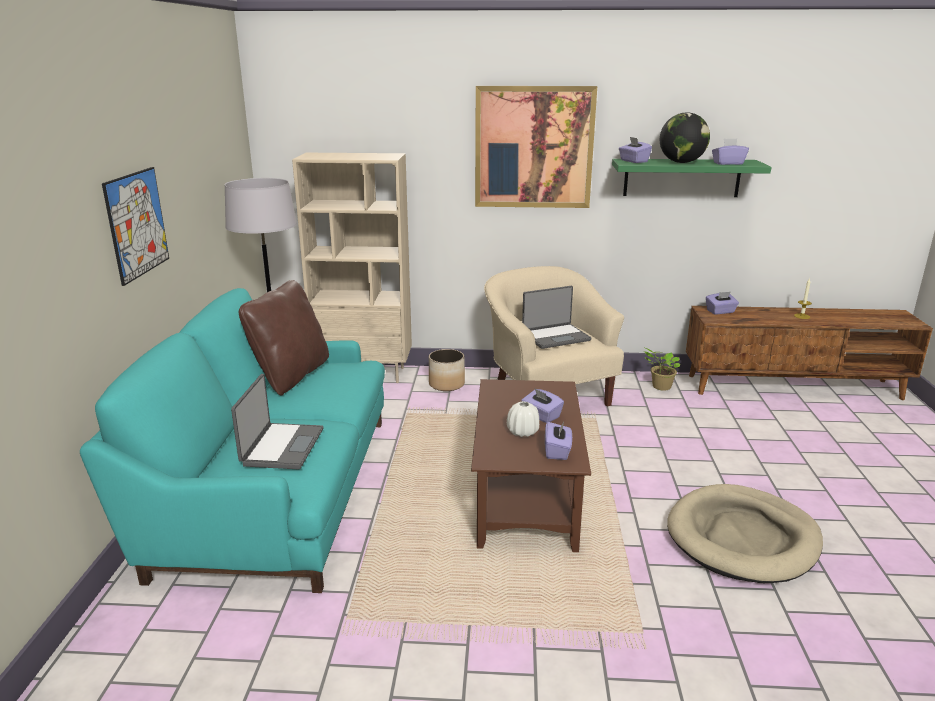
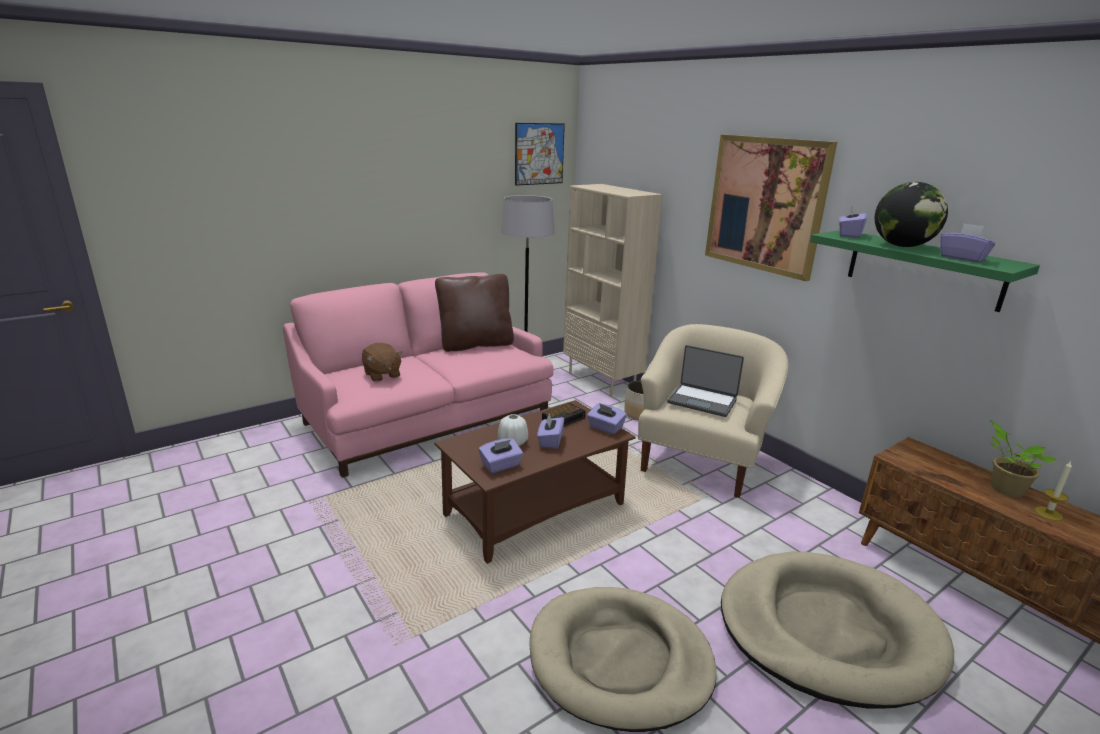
camera: 50 degrees right, 0 degrees up
(137, 224) = (390, 205): picture -> picture (539, 154)
(275, 489) = (427, 417): turquoise sofa -> pink sofa
(281, 447) = (382, 375): laptop -> brown plush toy
(509, 396) = (564, 418): none -> alarm clock
(660, 387) = (829, 513): potted plant -> potted plant (1004, 488)
(720, 311) = (930, 457): purple tissue box -> purple tissue box (605, 428)
(768, 448) = (827, 631): none -> beige dog bed

